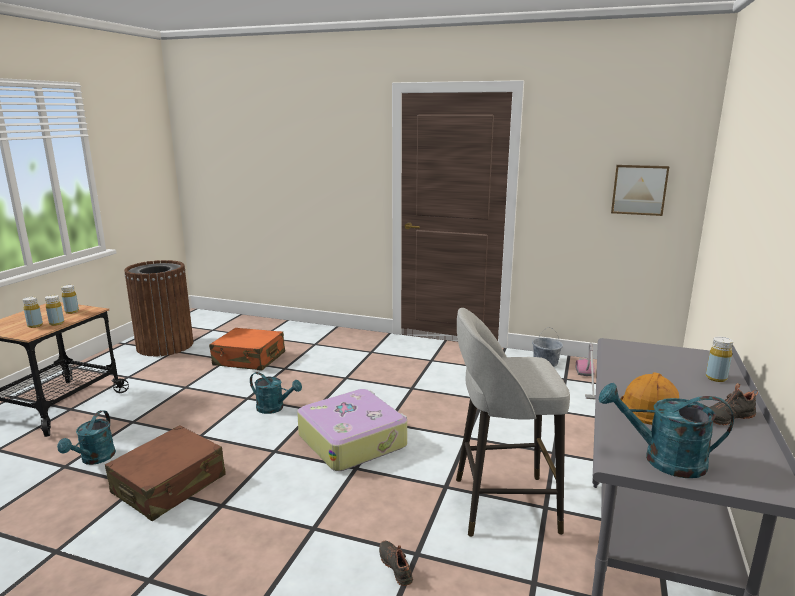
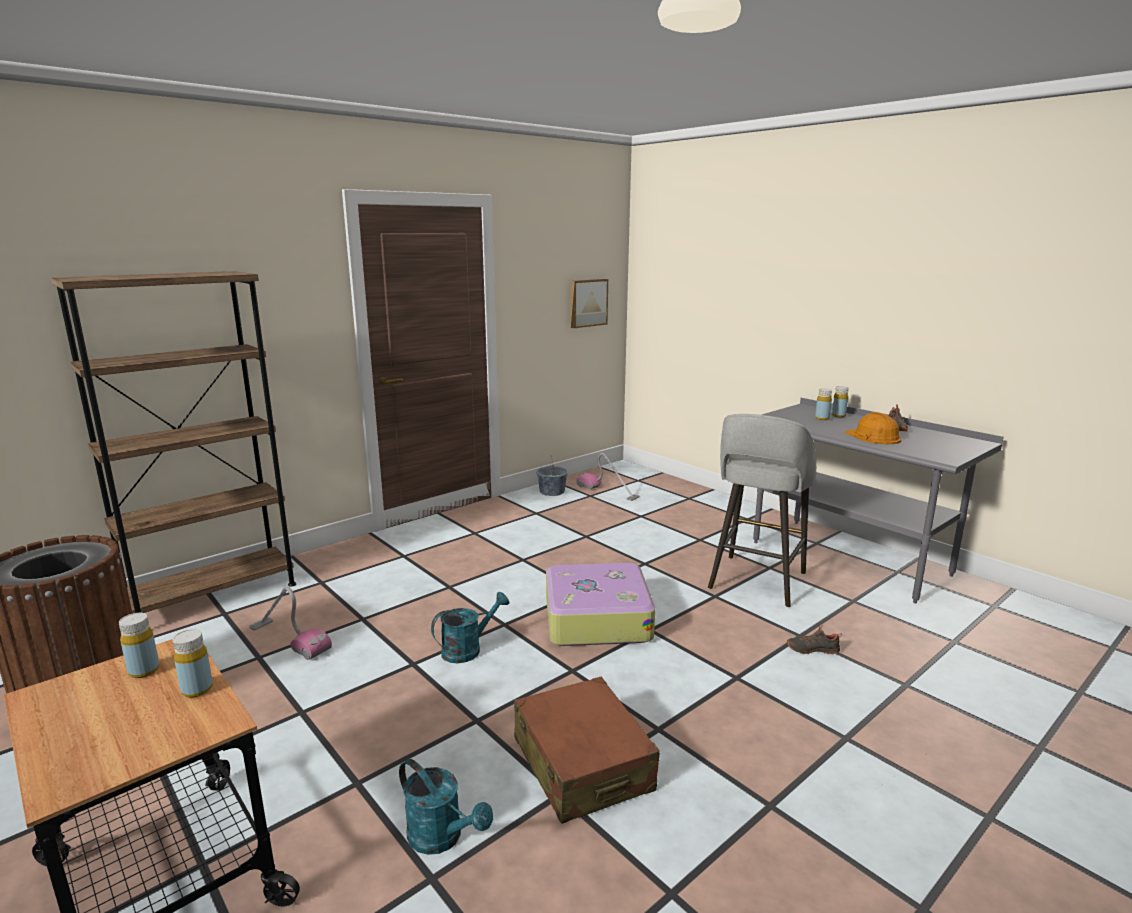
camera: 60 degrees left, 0 degrees up
(35, 325) = (167, 716): yellow bottle -> yellow bottle (822, 418)
(249, 359) = (289, 639): orange suitcase -> vacuum cleaner
(277, 328) = (213, 595): none -> brown bookcase
(663, 460) = (946, 452): turquoise watering can -> none

